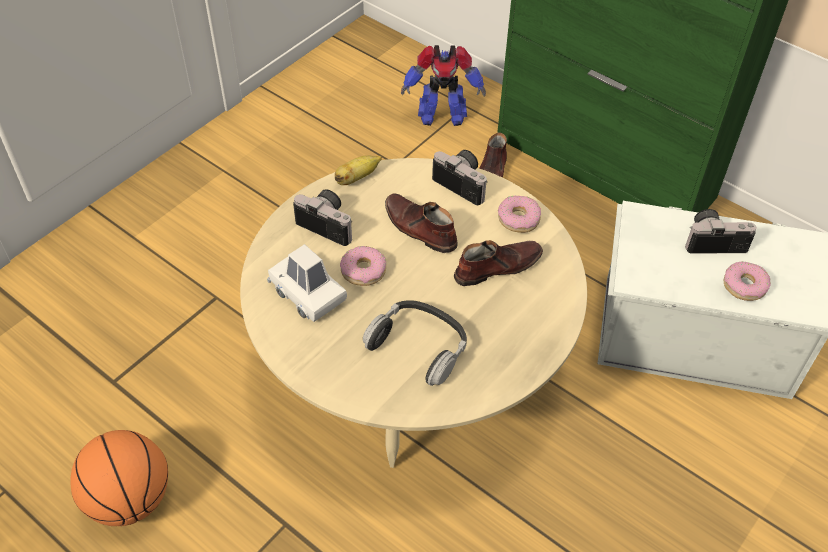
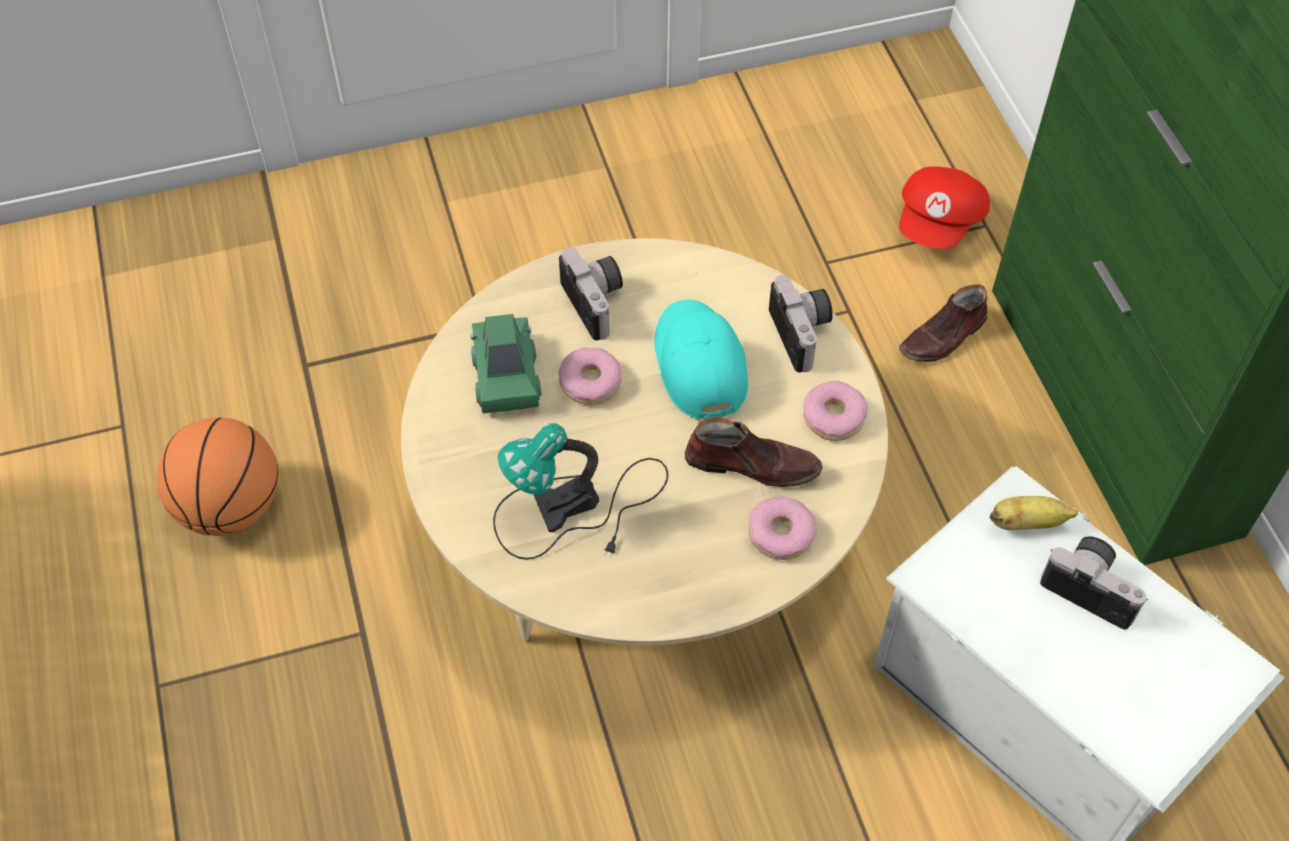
camera: 35 degrees right, 5 degrees up
(307, 293) = (506, 375): white toy car -> green toy car
(357, 178) = (677, 260): banana -> banana (1027, 523)
(419, 228) = (699, 364): brown shoe -> turquoise cap
(419, 346) = (577, 509): headphones -> table lamp
(441, 116) = (940, 223): toy robot -> red cap
(744, 285) = (1076, 670): donut -> donut (781, 533)

